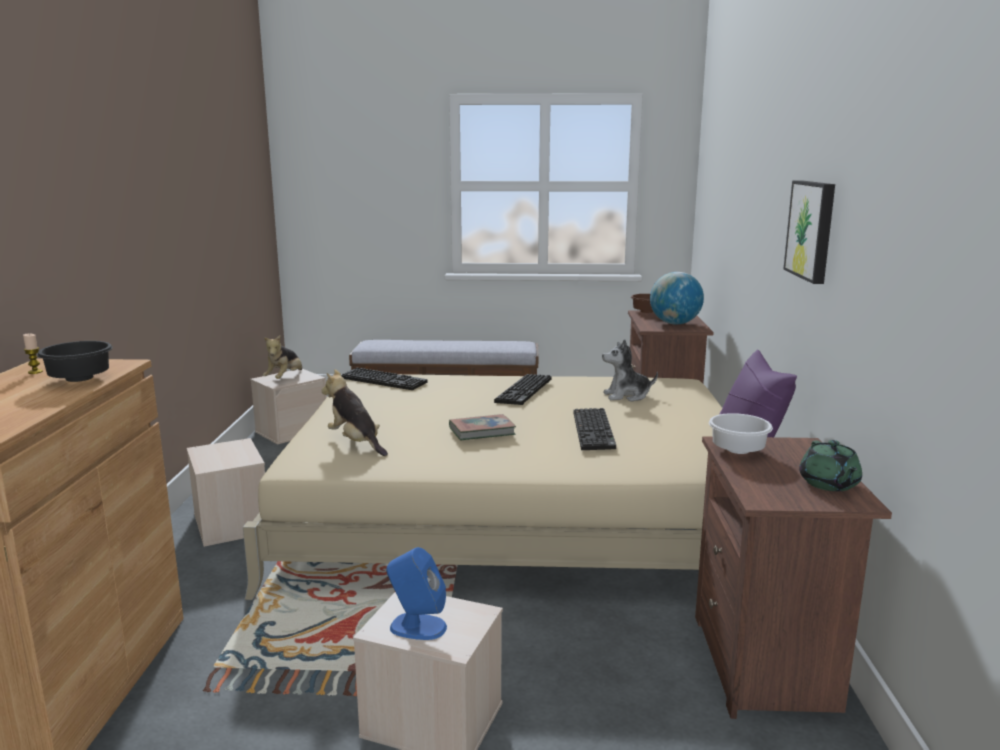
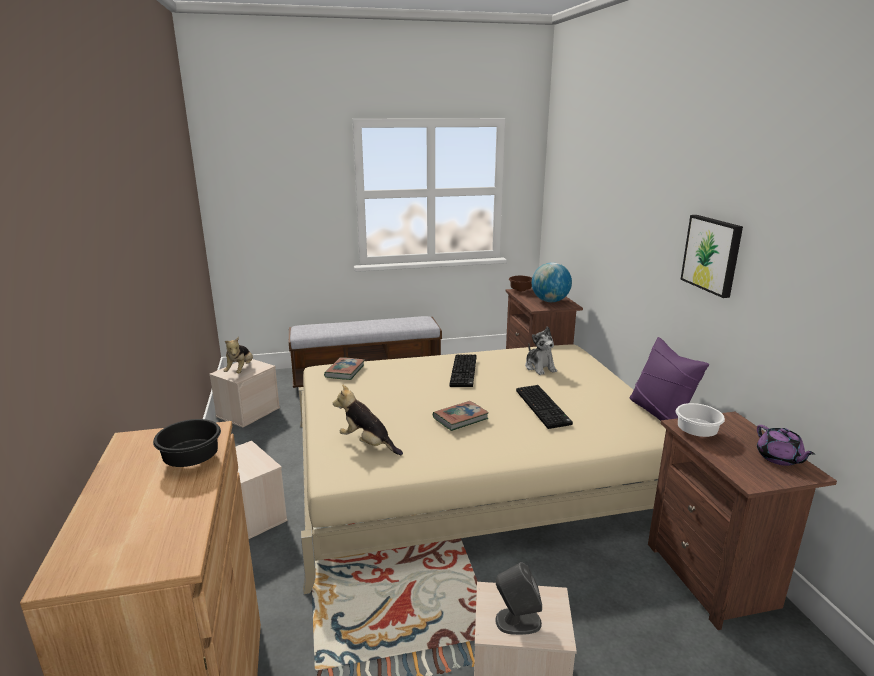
camera: 15 degrees left, 5 degrees up
(35, 372) = (135, 454): candle -> none
(385, 380) = (345, 371): keyboard -> book
(417, 627) = (517, 621): blue speaker -> grey speaker
(627, 396) = (540, 367): plush toy -> plush toy turned 90 degrees counterclockwise
(829, 484) = (779, 458): green teapot -> purple teapot

